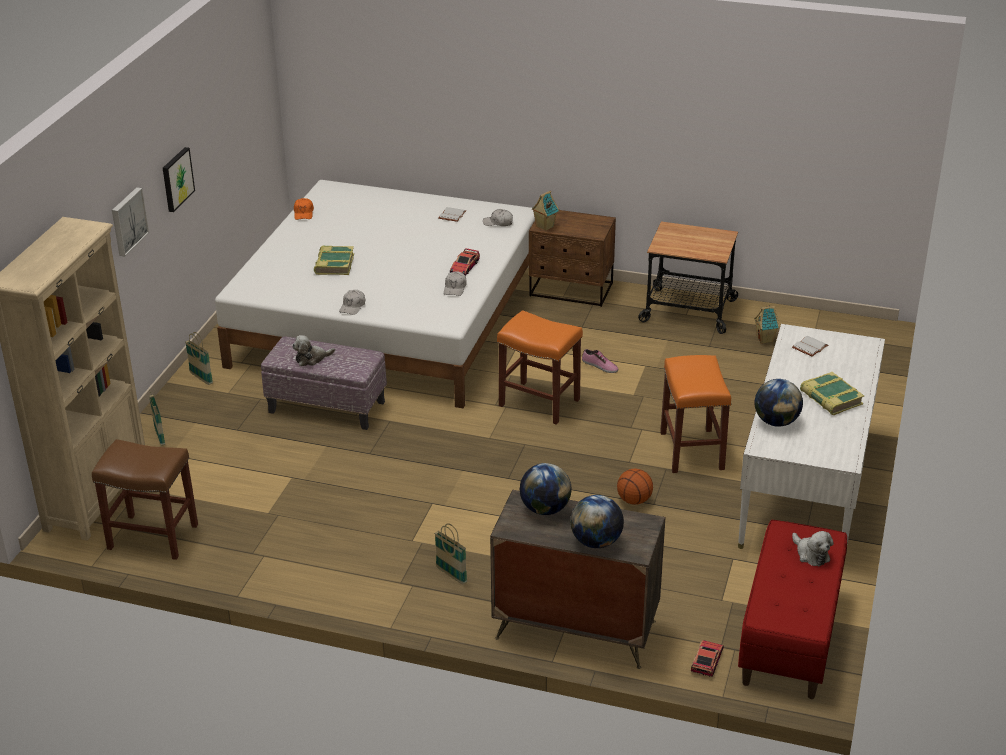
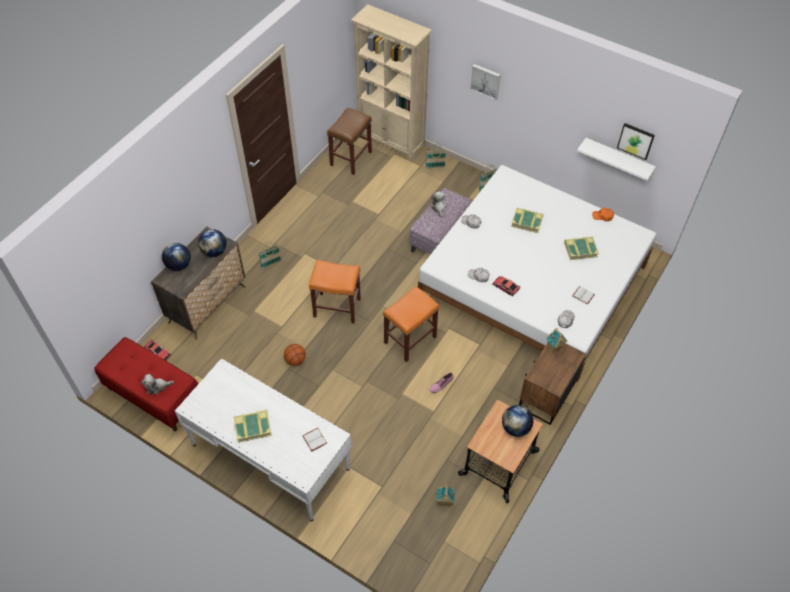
camera: 105 degrees right, 20 degrees up
(176, 179) = (540, 105): picture -> picture (636, 140)
(241, 156) = (618, 159): none -> white shelf
(372, 223) = (580, 249): none -> book
(691, 450) = (331, 406): orange stool -> orange stool (338, 307)
(776, 422) = (243, 386): globe -> globe (515, 428)

